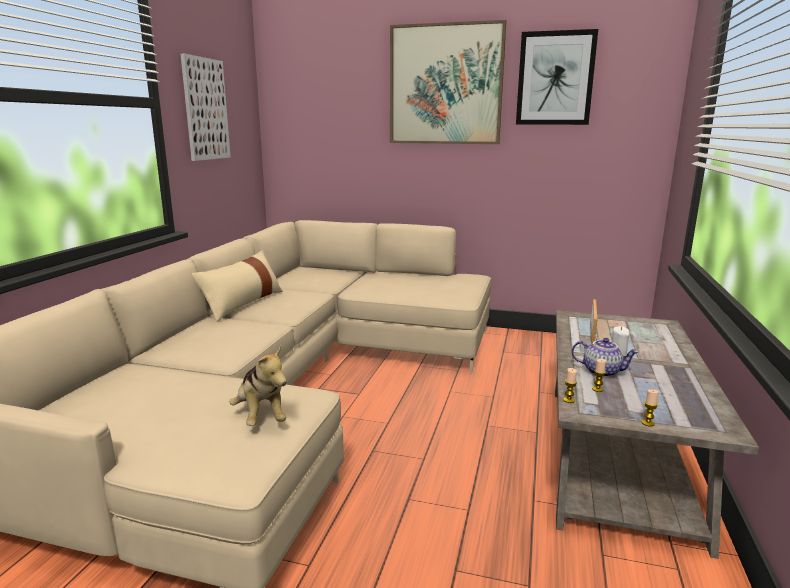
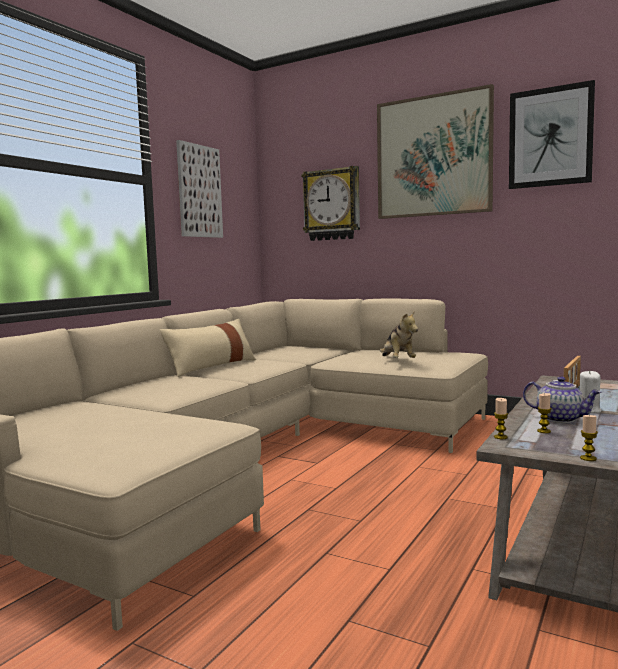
camera: 15 degrees right, 10 degrees down
(261, 416) = (166, 435): plush toy -> plush toy (397, 361)
(341, 124) = (332, 205): none -> wall clock

